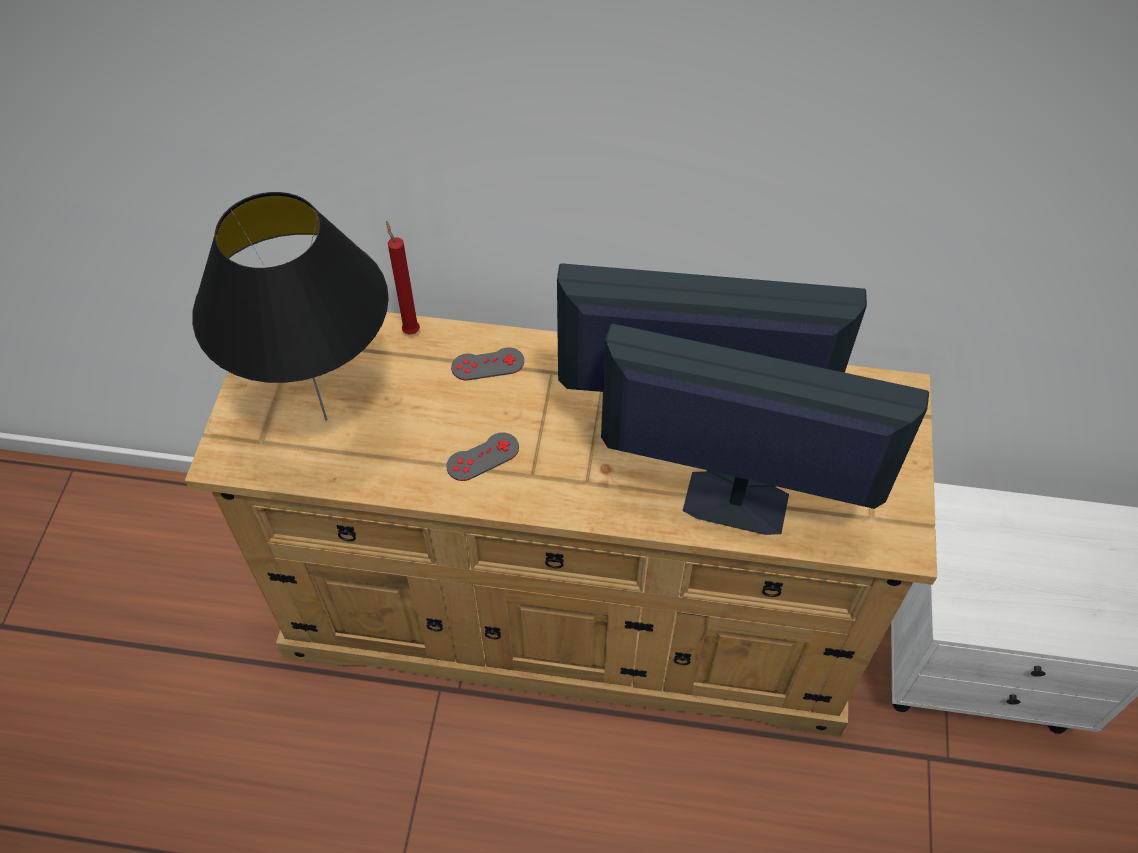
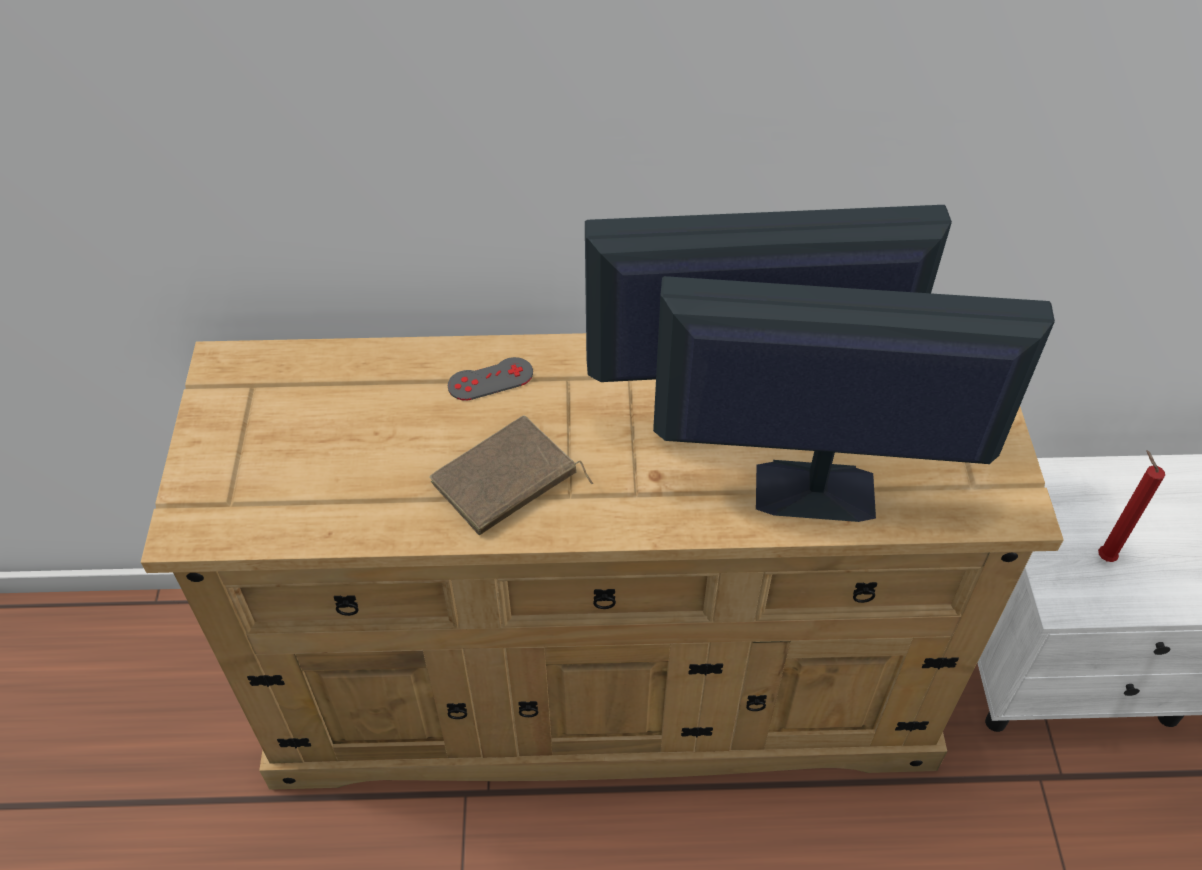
camera: 10 degrees left, 5 degrees down
(325, 420) = (306, 467): black table lamp -> none
(410, 330) = (390, 354): red candle -> red candle (1102, 556)
(483, 457) = (506, 482): grey game controller -> brown book

